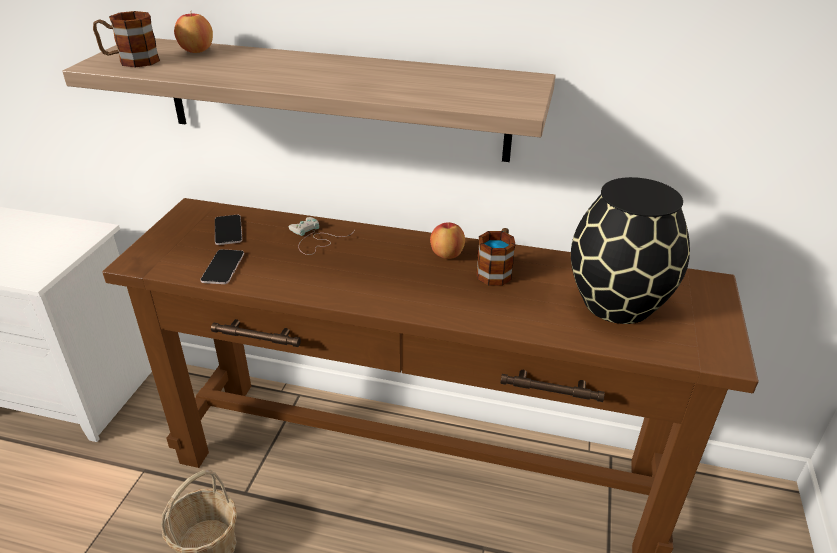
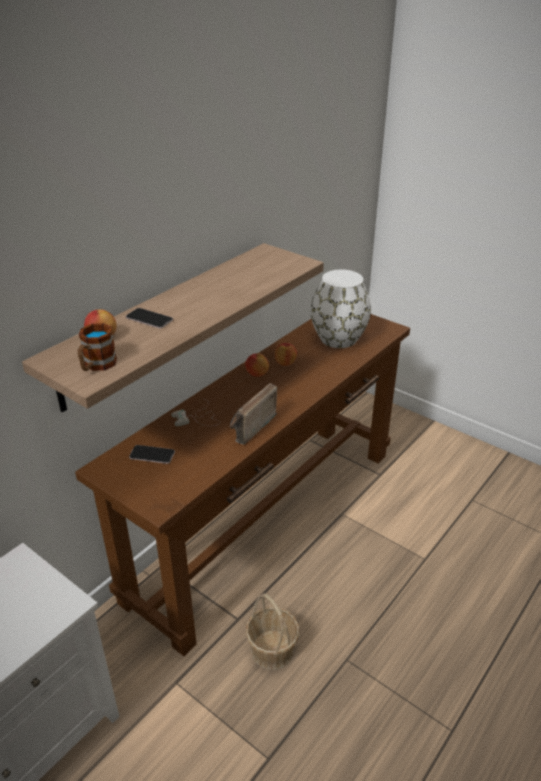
camera: 65 degrees left, 0 degrees up
(223, 267) = (202, 464): phone -> phone (149, 319)
(318, 280) = (248, 427): none -> radio
(496, 270) = (285, 363): mug -> apple
(618, 303) = (338, 338): black vase -> white vase

